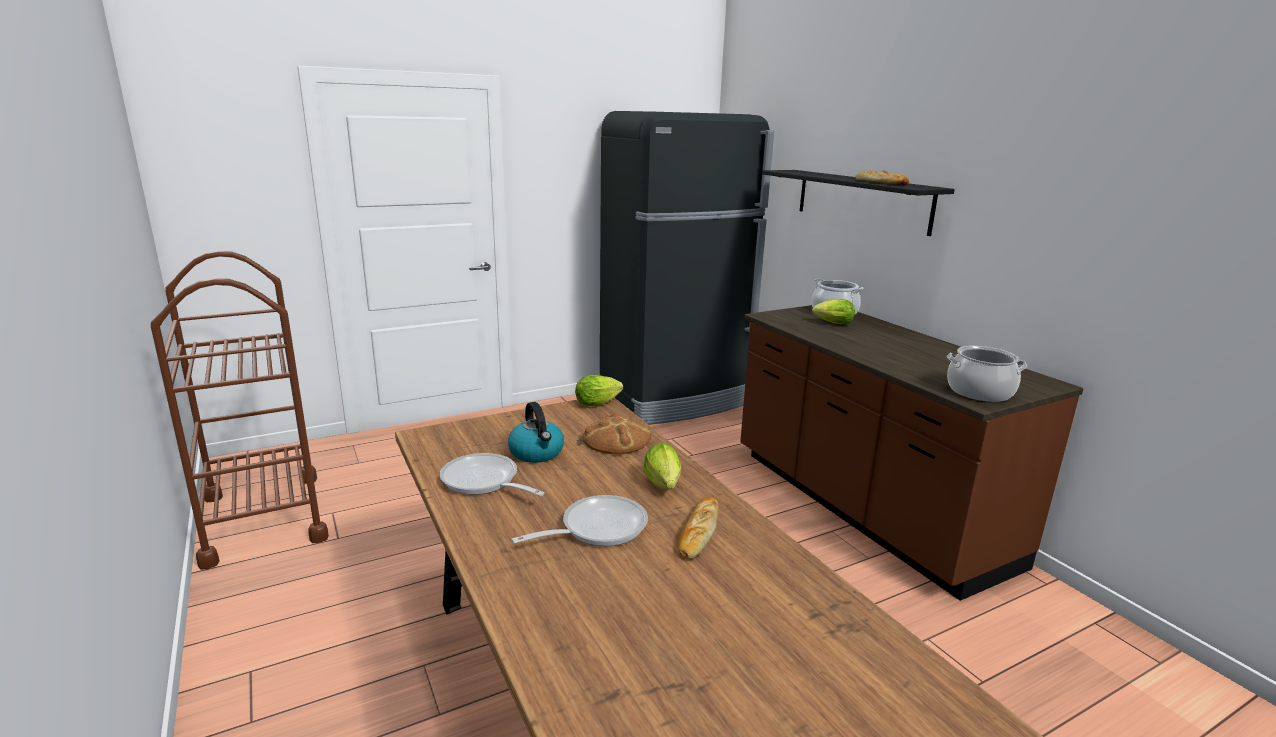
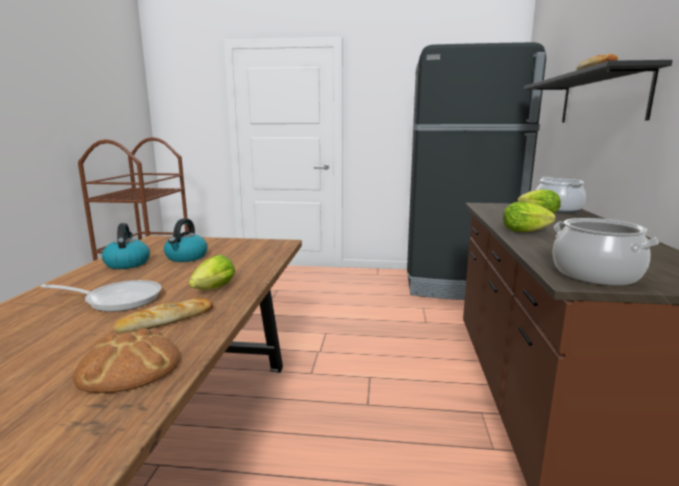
camera: 35 degrees right, 5 degrees down
(484, 482) = (127, 263): frying pan -> kettle
(599, 403) = (282, 242): lettuce -> lettuce (527, 231)
(616, 440) = (246, 261): bread -> bread (129, 367)

